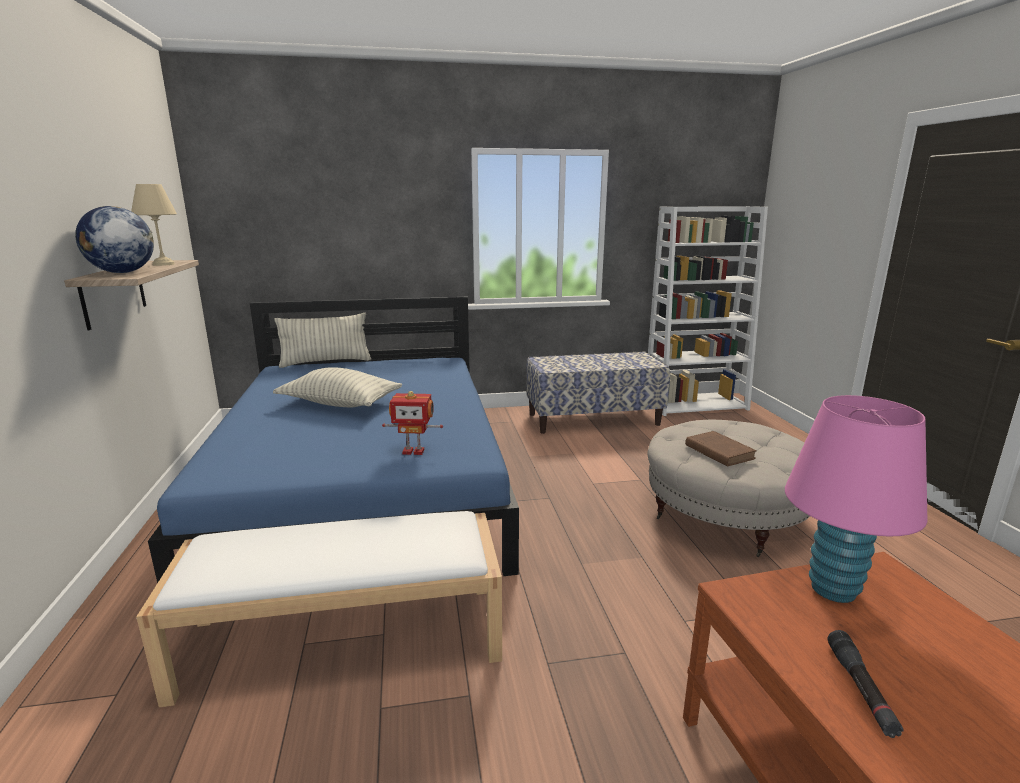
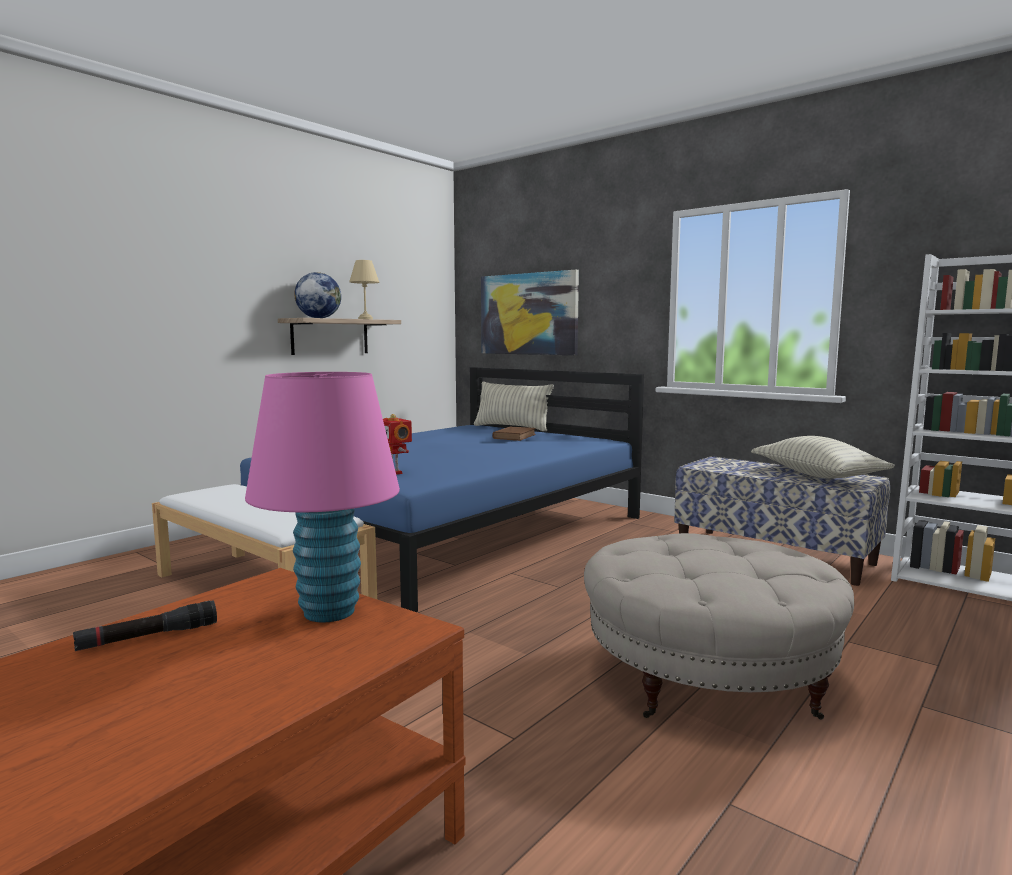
camera: 50 degrees right, 10 degrees down
(310, 239) = (528, 314): none -> picture
(340, 404) = (440, 445): pillow -> pillow (817, 475)
(718, 451) = (662, 556): brown book -> brown book (515, 436)

